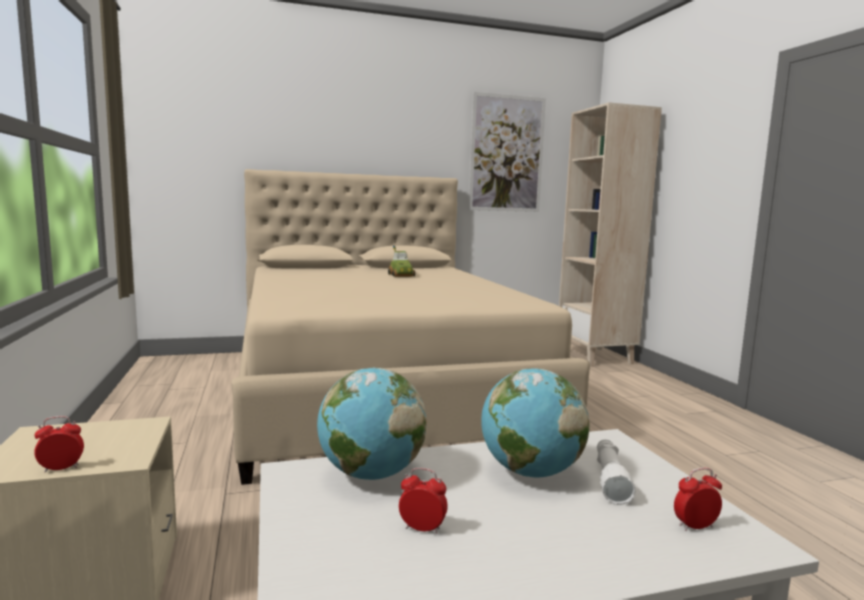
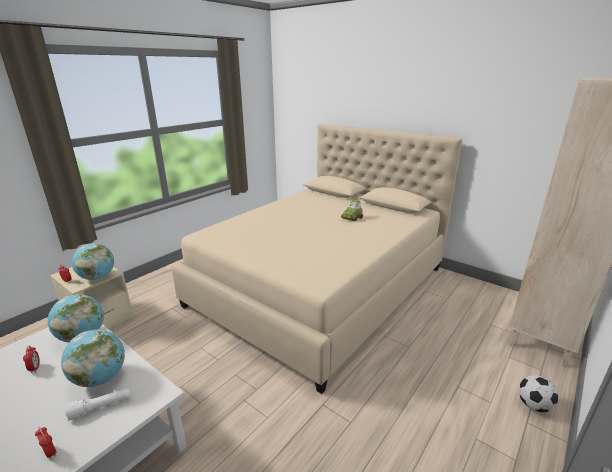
camera: 55 degrees right, 15 degrees up
(132, 437) = (97, 277): none -> globe
(506, 154) = (525, 115): picture -> none
(664, 386) = (533, 405): none -> football

